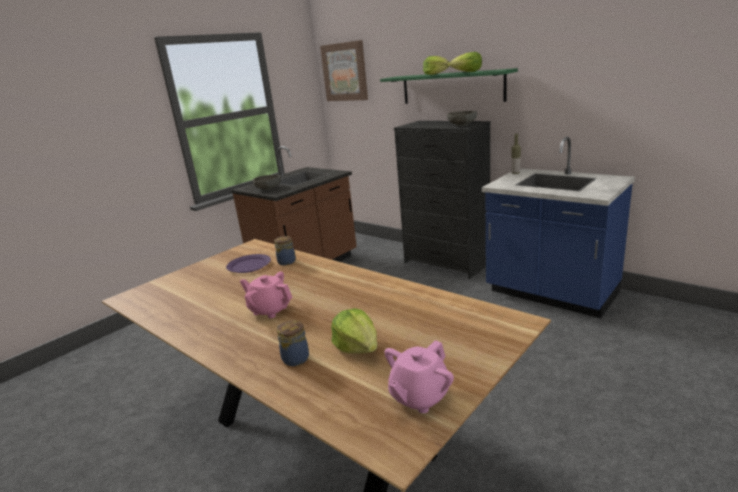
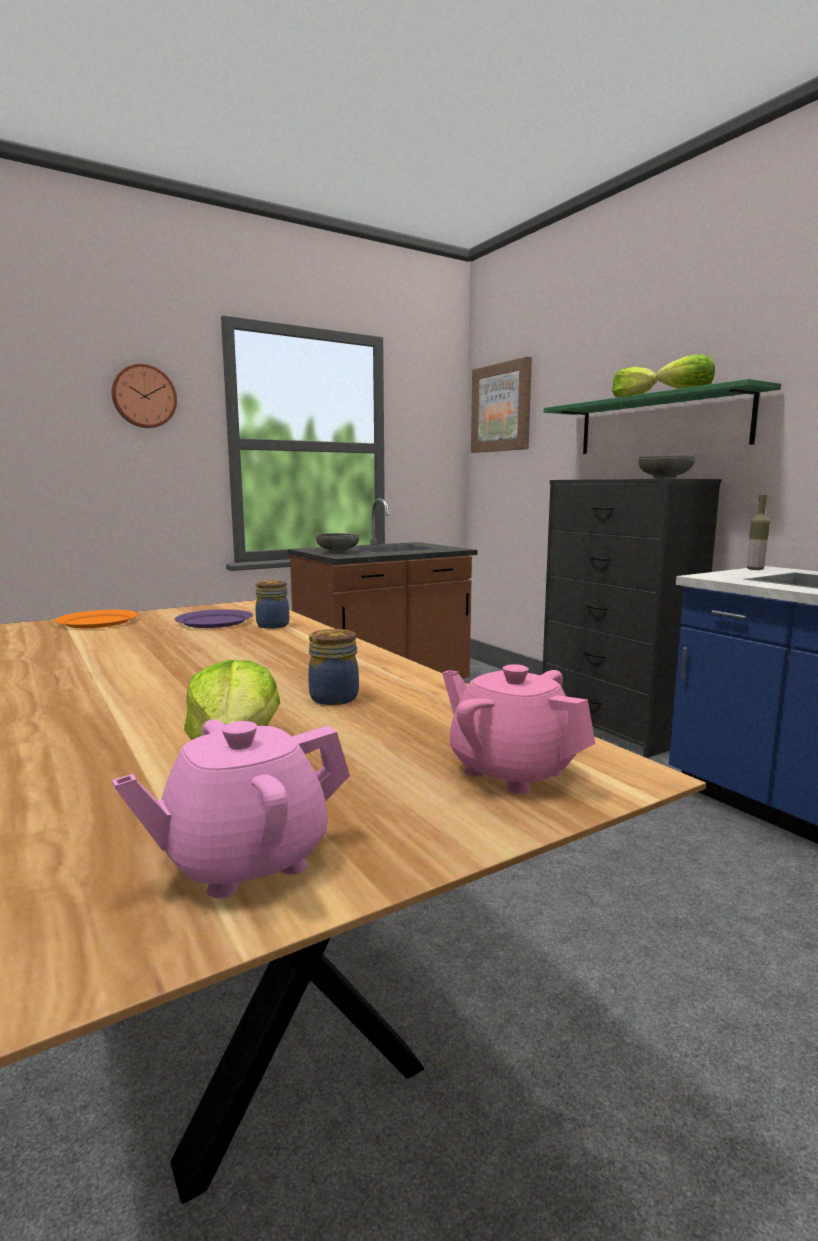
camera: 15 degrees right, 10 degrees down
(115, 105) = (144, 396): none -> wall clock
(178, 280) = (98, 622): none -> orange plate
(270, 310) = (167, 671): pink teapot -> pink teapot (511, 770)
(294, 358) = (105, 738): jar -> jar (332, 697)

